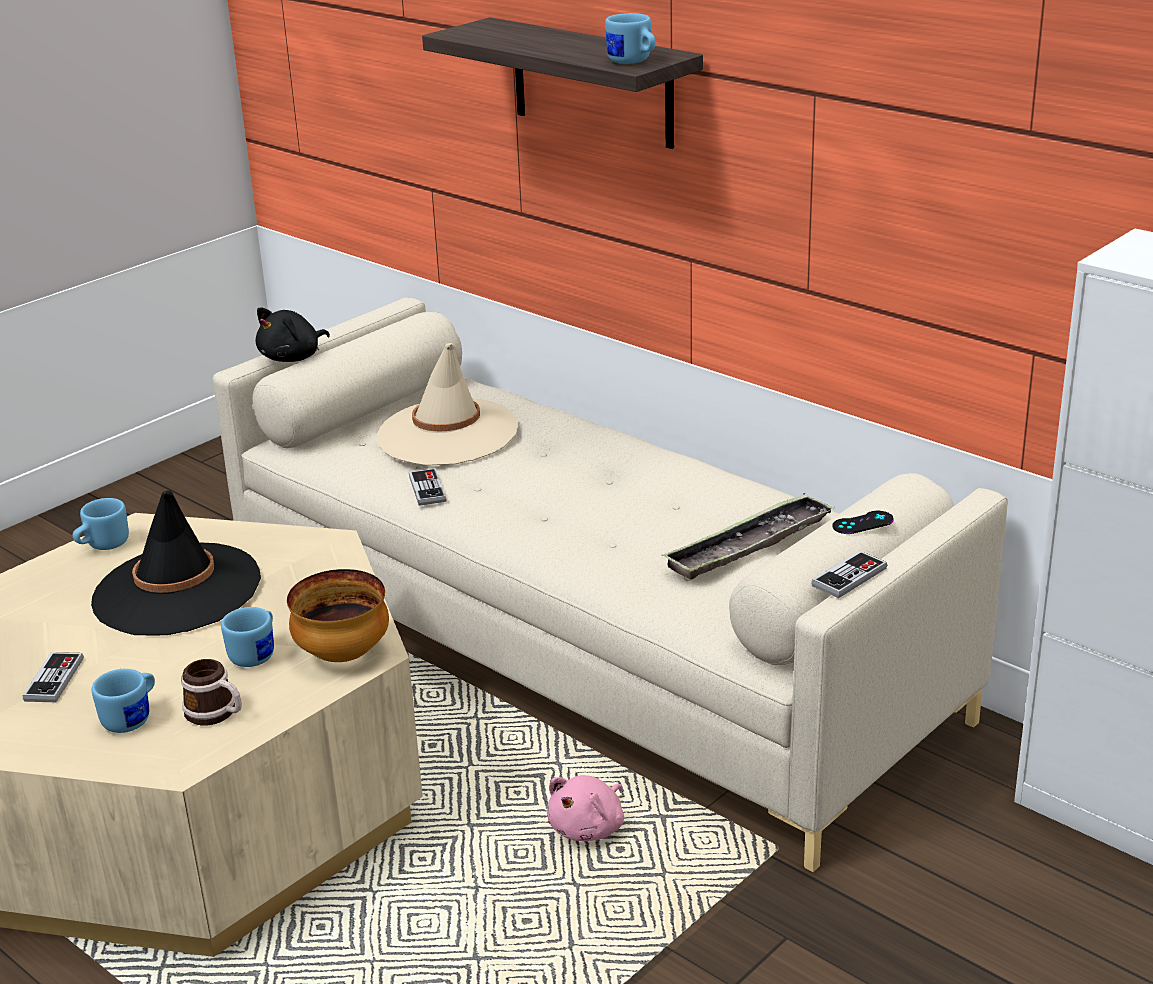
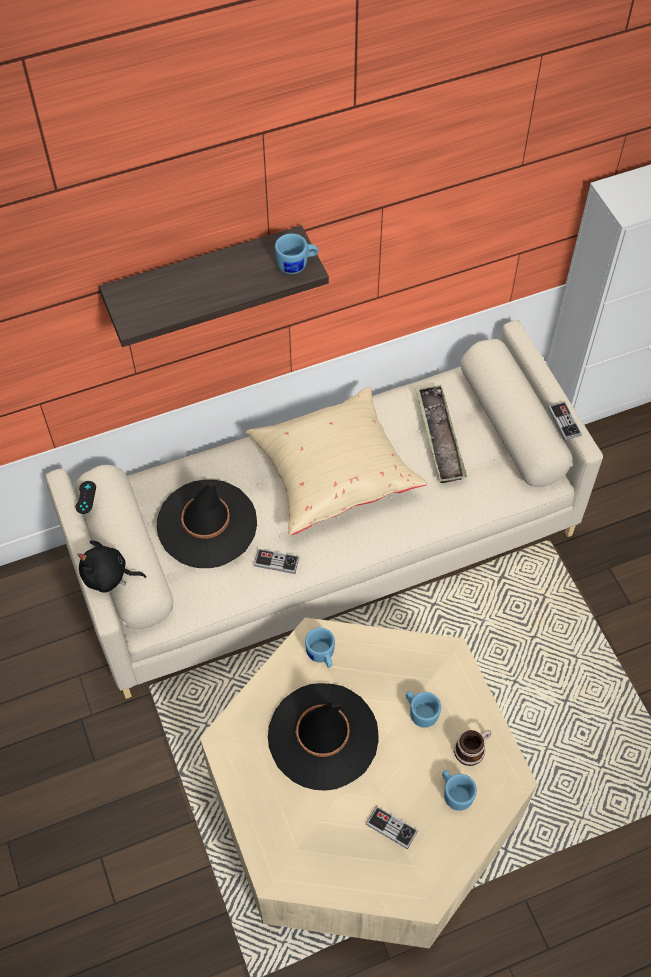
camera: 65 degrees left, 30 degrees up
(102, 546) = (236, 767): blue mug -> blue mug (321, 656)
(293, 357) = (108, 576): black plush toy -> black plush toy turned 120 degrees clockwise
(342, 655) = (445, 669): bowl -> none
(447, 433) = (207, 524): beige hat -> black hat
(589, 828) = (493, 612): pink plush toy -> none
(605, 490) = (333, 473): none -> beige pillow
(863, 523) = (521, 390): black game controller -> black game controller (85, 497)

